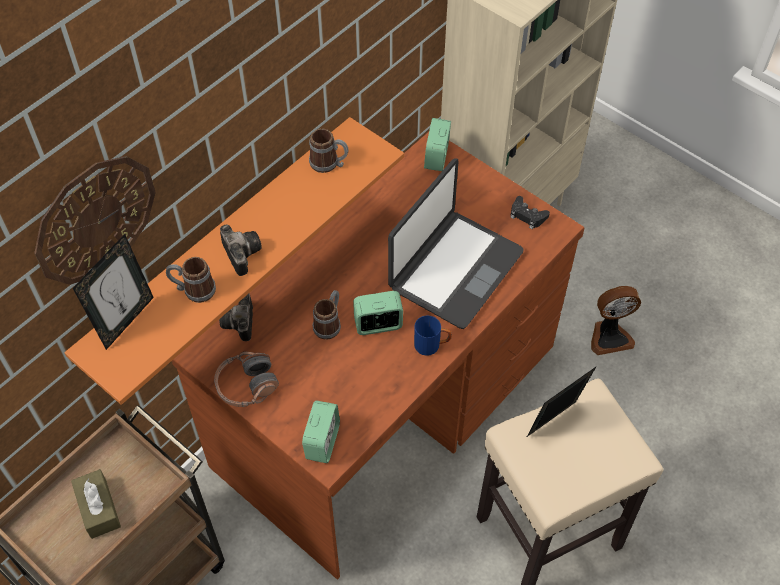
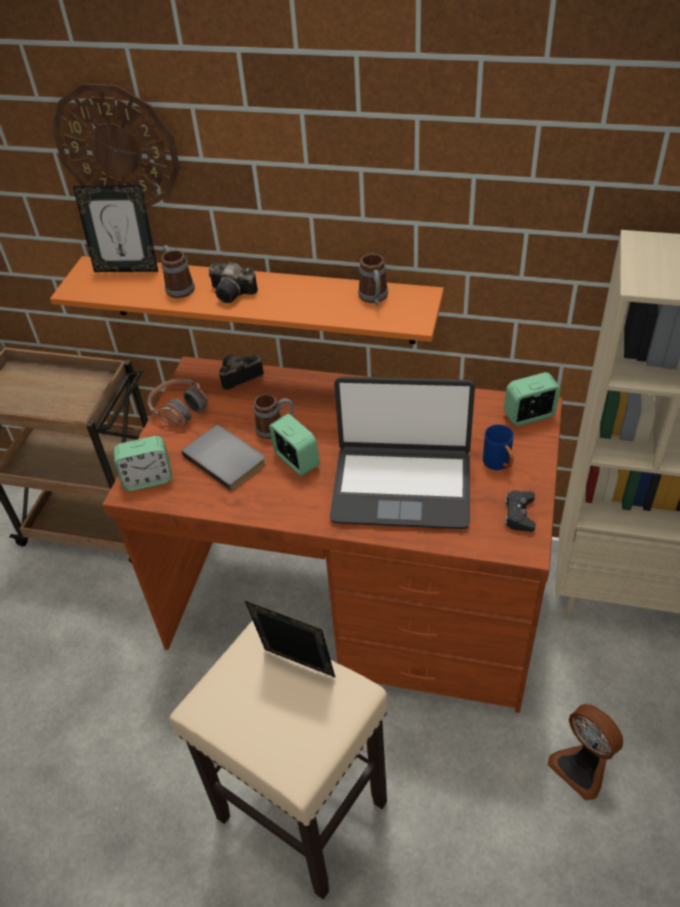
camera: 65 degrees right, 10 degrees down
(98, 508) = (45, 396): brown tissue box -> none
(240, 252) = (234, 293): camera -> camera turned 75 degrees clockwise
(339, 373) = (226, 458): none -> grey book
(432, 345) = (299, 508): blue mug -> blue mug (499, 464)

